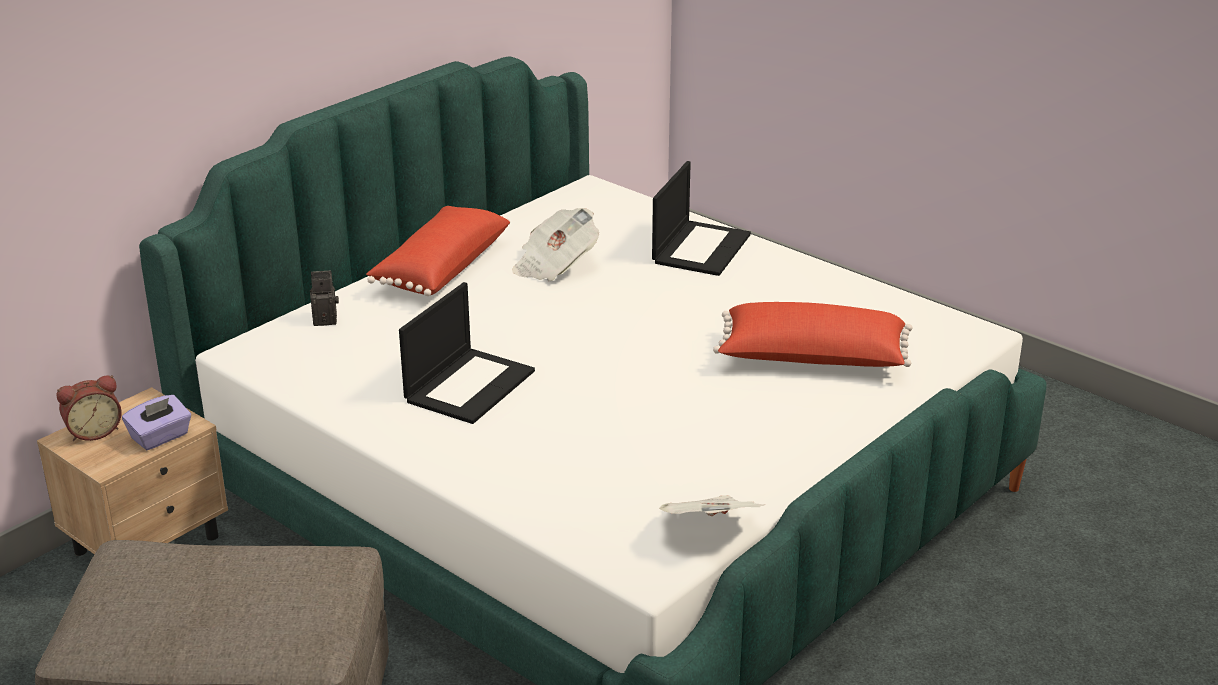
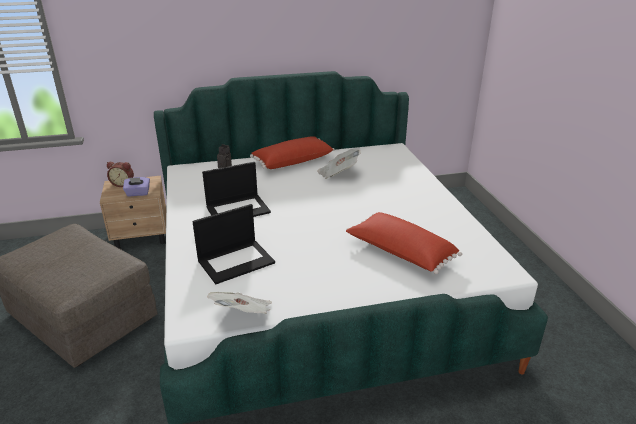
camera: 35 degrees right, 0 degrees up
(701, 248) = (412, 185): laptop -> laptop (236, 261)

